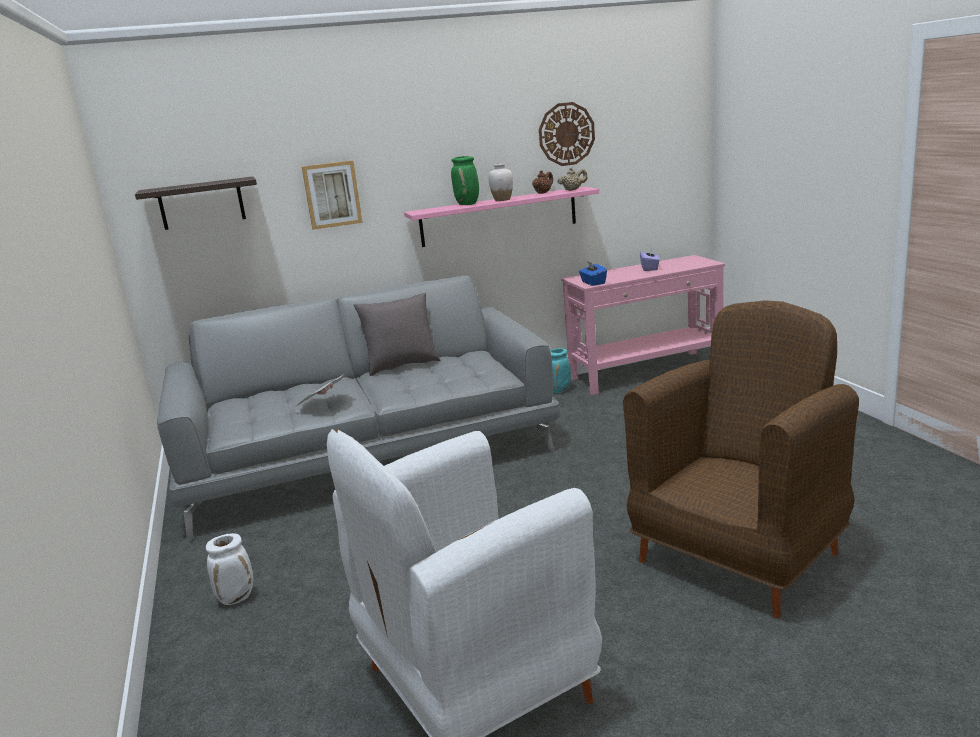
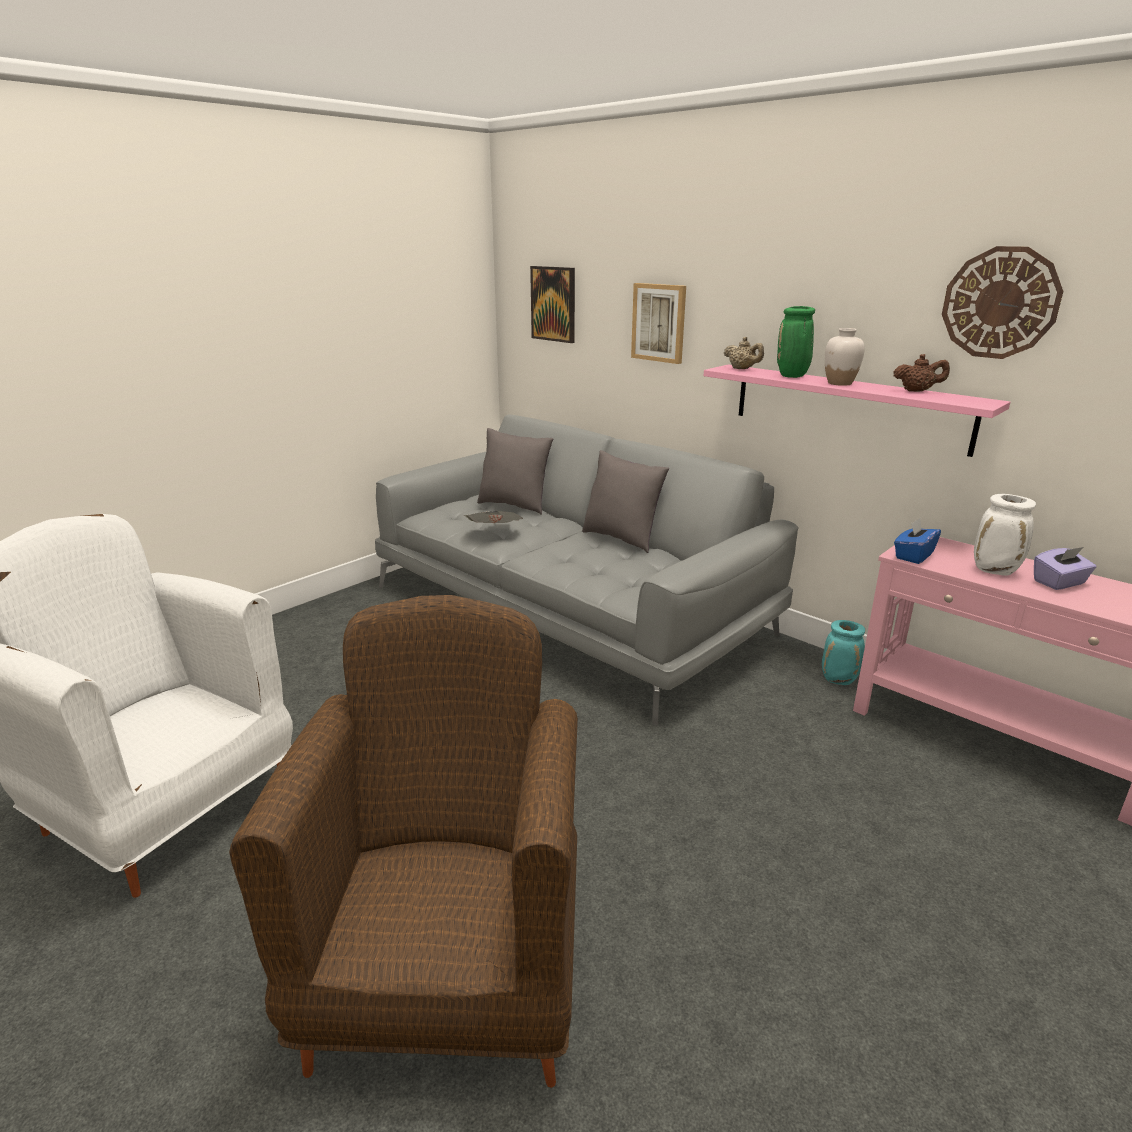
camera: 60 degrees right, 5 degrees up
(201, 203) = (553, 304): shelf -> picture
(237, 598) = (301, 638): white vase -> white vase (996, 571)
(273, 392) = (514, 505): none -> grey pillow
(573, 190) = (960, 400): beige teapot -> beige teapot (742, 369)
(739, 556) = (448, 977): brown armchair -> brown armchair turned 105 degrees counterclockwise

